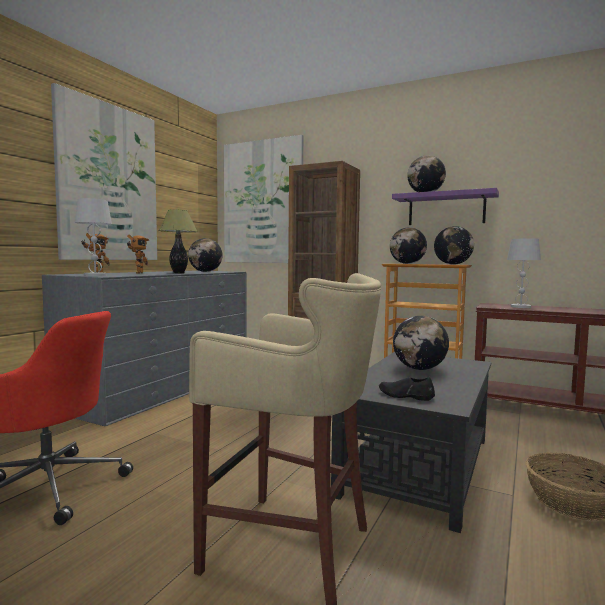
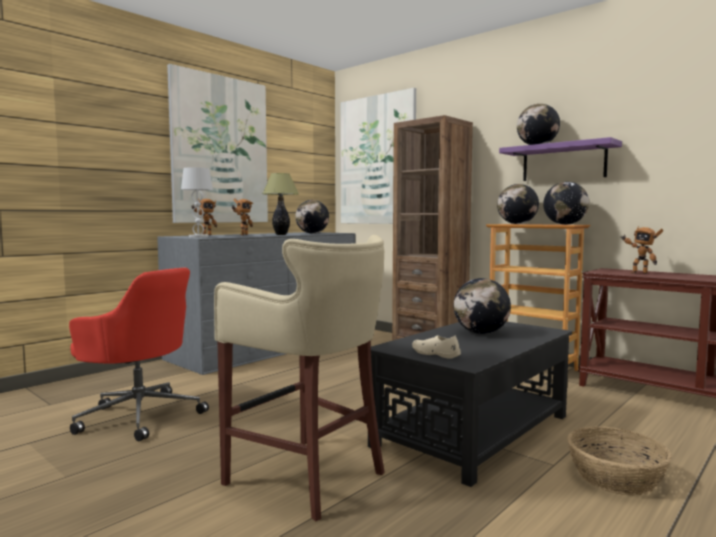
camera: 15 degrees right, 0 degrees up
(405, 396) = (435, 353): black shoe -> beige shoe
(521, 307) = (638, 273): white table lamp -> toy robot

